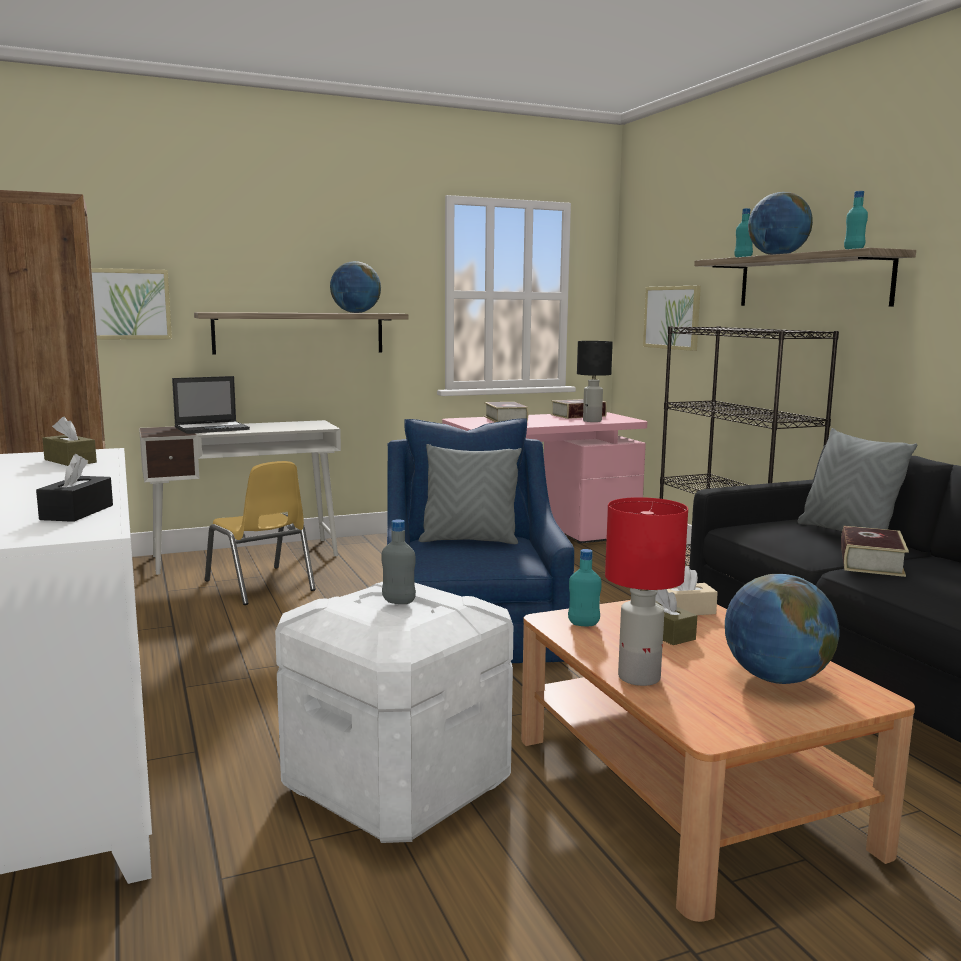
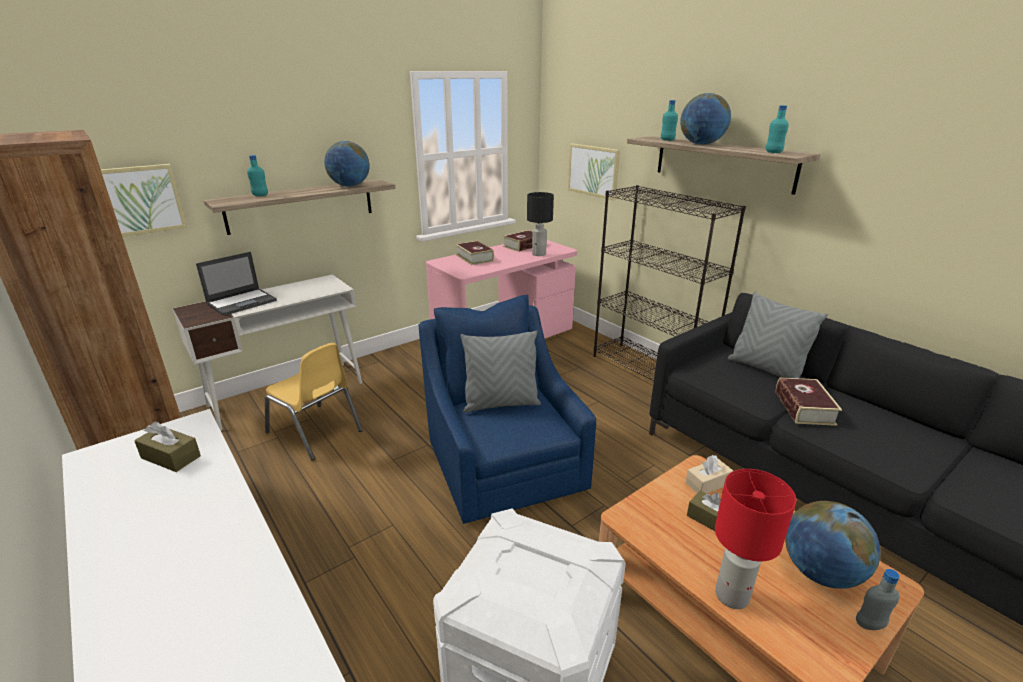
camera: 15 degrees left, 15 degrees up
(77, 512) = (250, 616): black tissue box -> none
(398, 602) = (533, 564): grey bottle -> grey bottle (869, 625)
(583, 624) = (650, 520): turquoise bottle -> turquoise bottle (260, 195)

